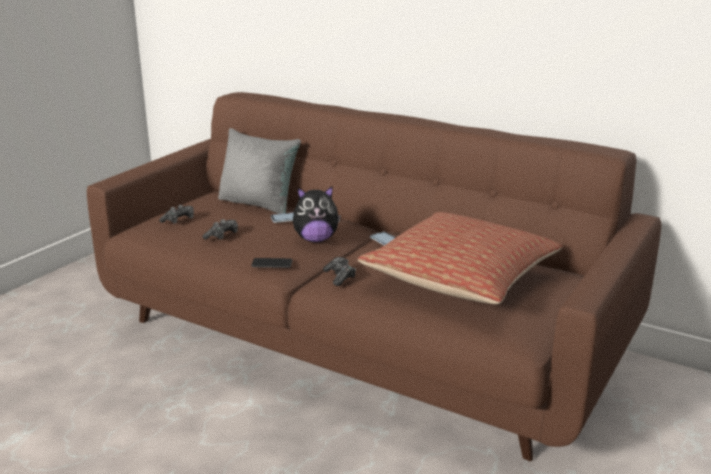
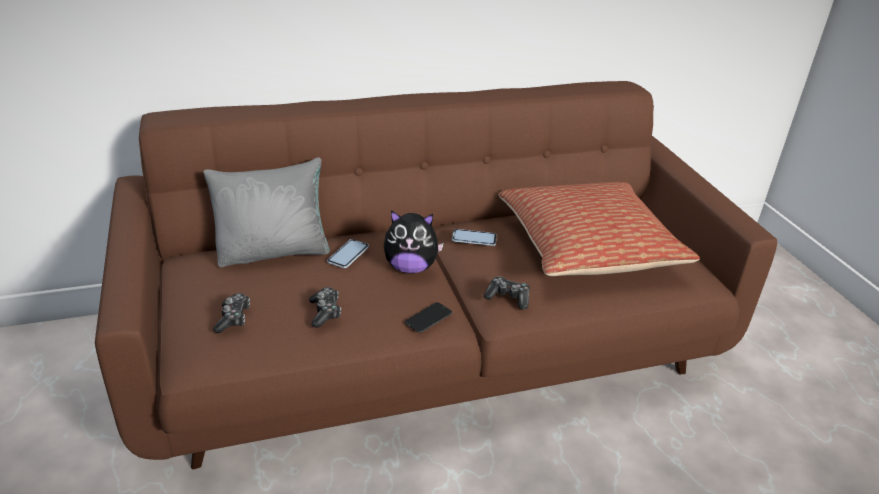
camera: 50 degrees left, 10 degrees up
(316, 239) = (410, 267): plush toy -> plush toy turned 60 degrees clockwise

